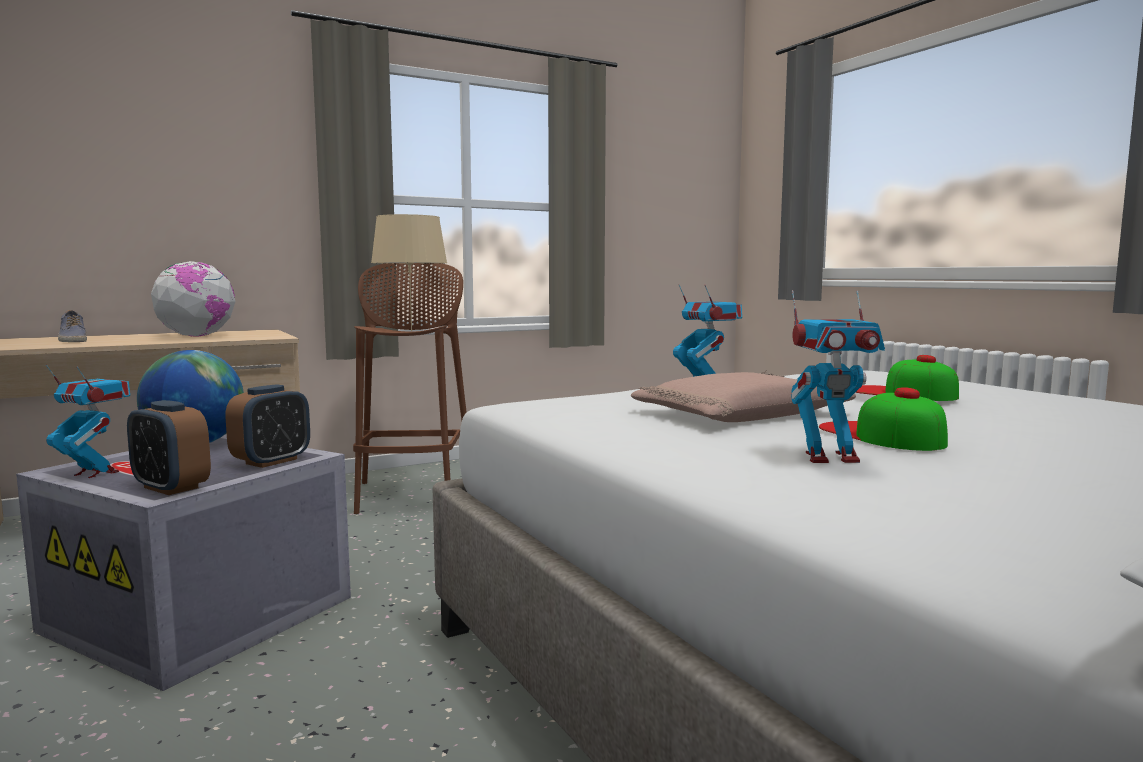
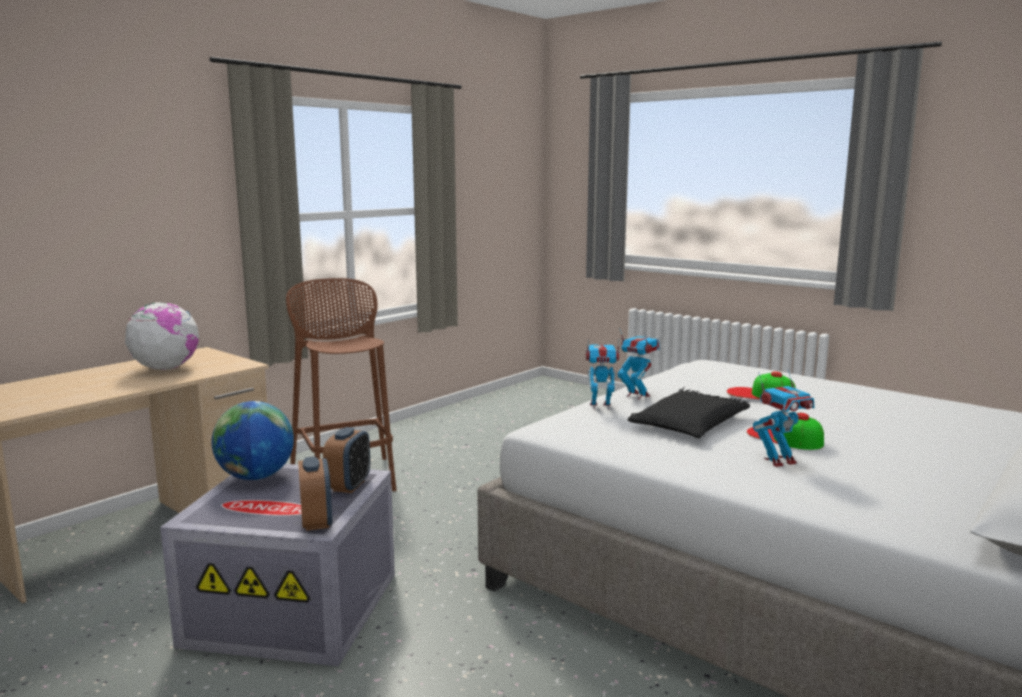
camera: 20 degrees left, 5 degrees up
(72, 340) = (62, 387): shoe -> none
(96, 473) = (229, 517): toy robot -> toy robot (600, 406)
(171, 488) = (316, 521): alarm clock -> alarm clock turned 120 degrees counterclockwise
(411, 330) = (338, 341): beige table lamp -> none
(741, 412) = (689, 422): beige pillow -> black pillow

